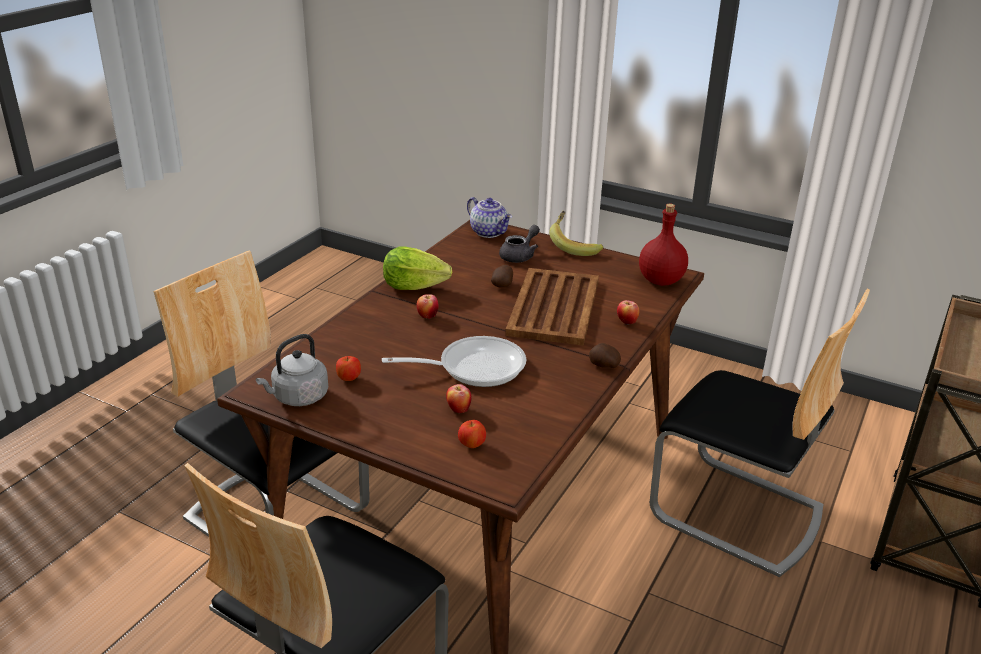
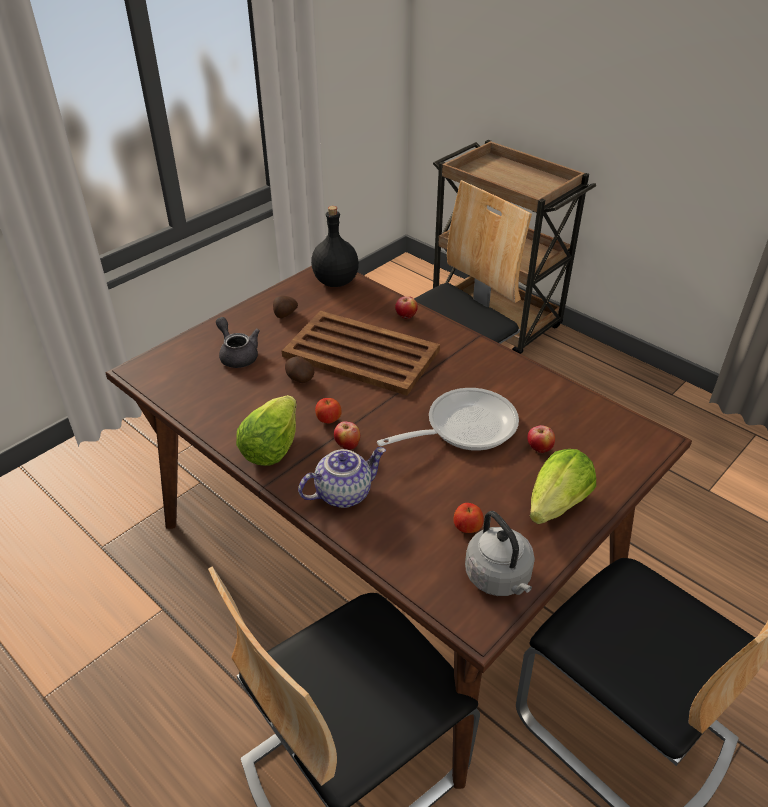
camera: 75 degrees left, 10 degrees up
(387, 423) = (557, 505): none -> lettuce
(471, 445) = (598, 450): apple -> apple (329, 420)
(473, 367) = (463, 427): frying pan -> frying pan turned 60 degrees clockwise
(489, 232) = (163, 366): teapot -> teapot (343, 492)
(574, 246) = (235, 314): banana -> none
(603, 366) = (477, 346): potato -> potato (284, 314)
(660, 281) = (335, 282): red bottle -> black bottle

